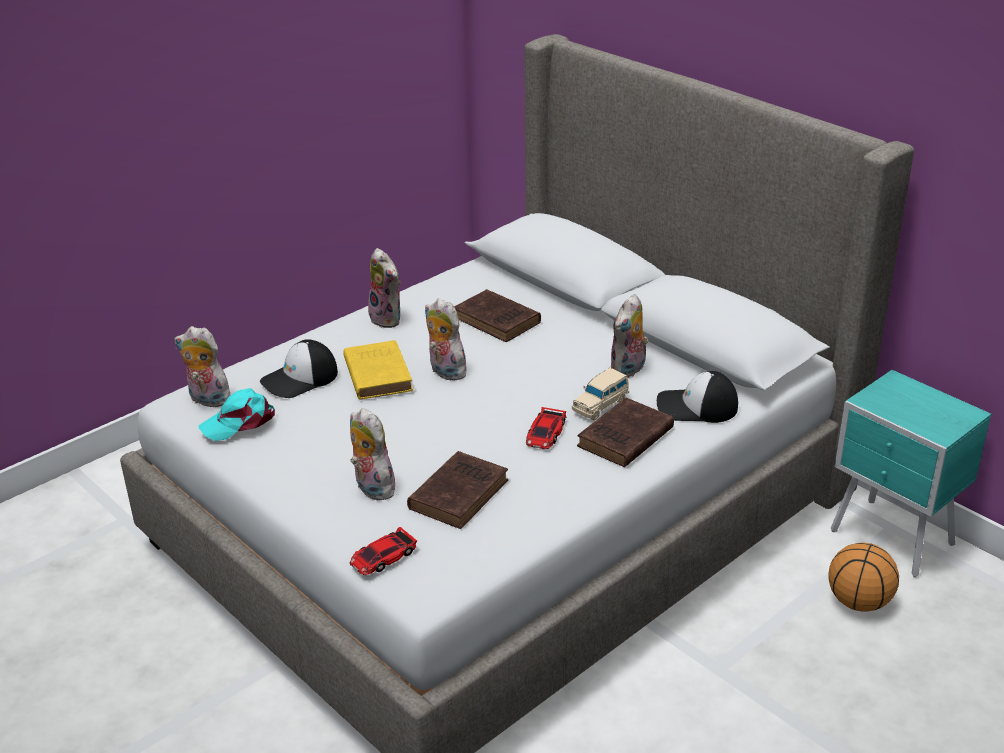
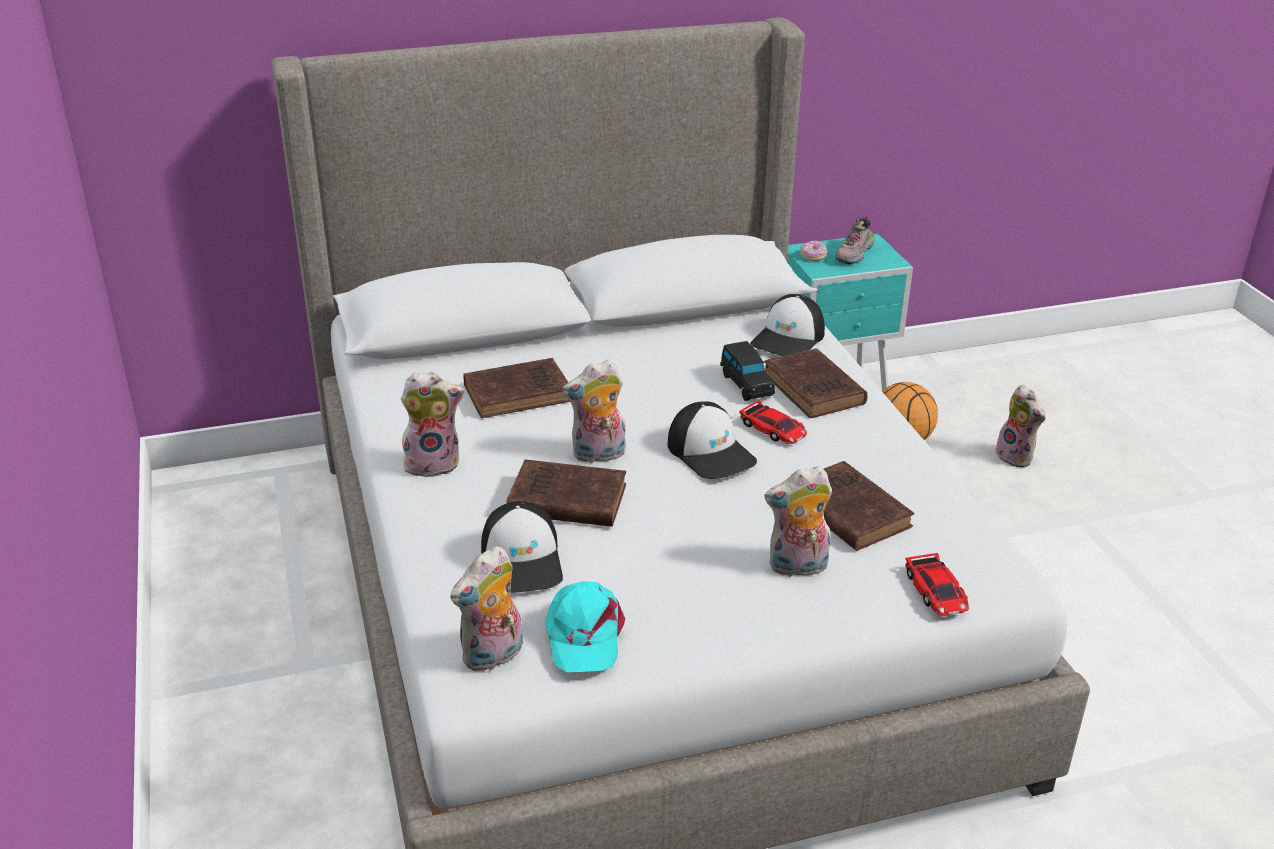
camera: 65 degrees left, 0 degrees up
(377, 373) = (564, 500): yellow book -> brown book
(487, 415) = (711, 452): none -> cap
(601, 405) = (746, 384): beige toy car -> black toy car
(629, 370) = (693, 351): plush toy -> plush toy (1017, 457)
(891, 390) = (813, 256): none -> donut
(927, 410) = (854, 254): none -> shoe

